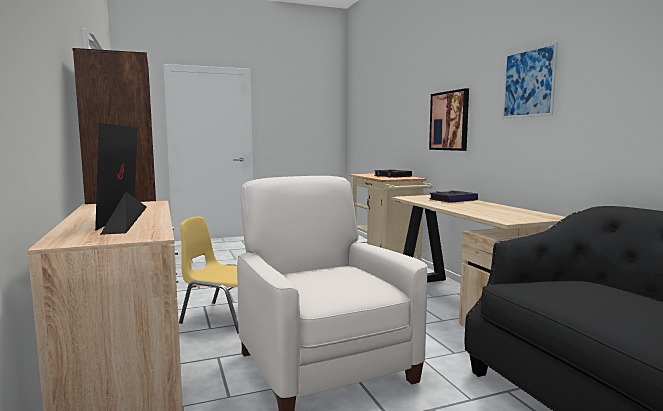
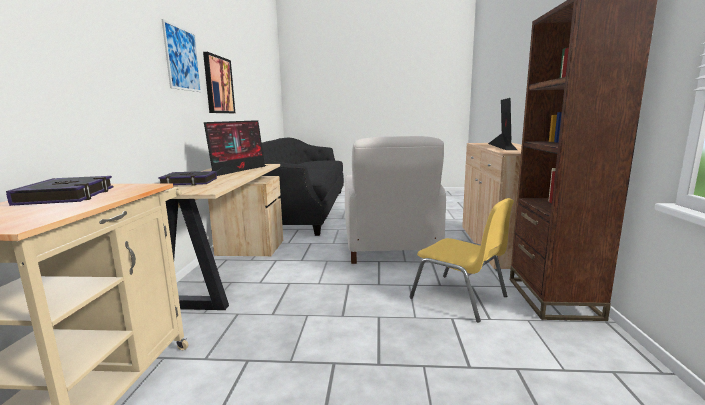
camera: 155 degrees left, 5 degrees up
(449, 121) = (100, 77): picture -> picture (218, 85)
(485, 211) = (238, 170): none -> monitor

